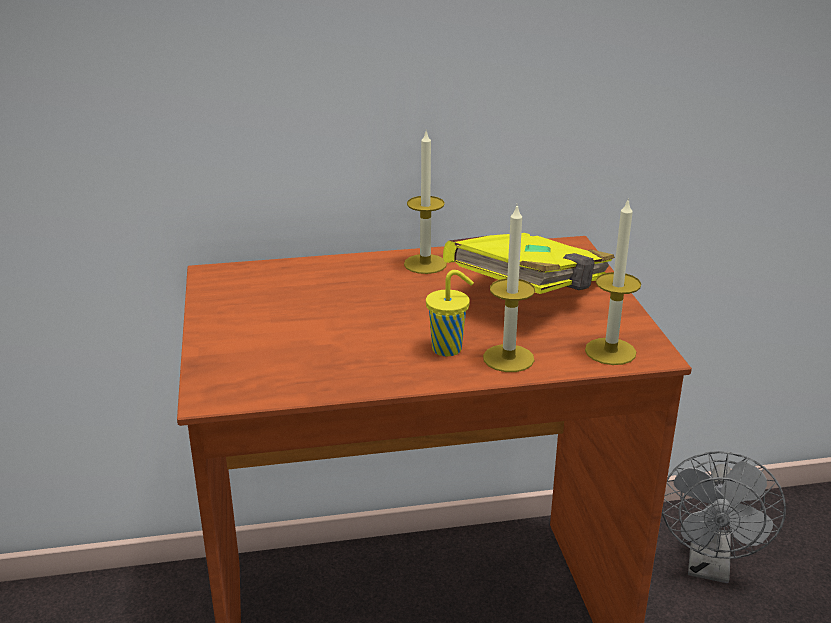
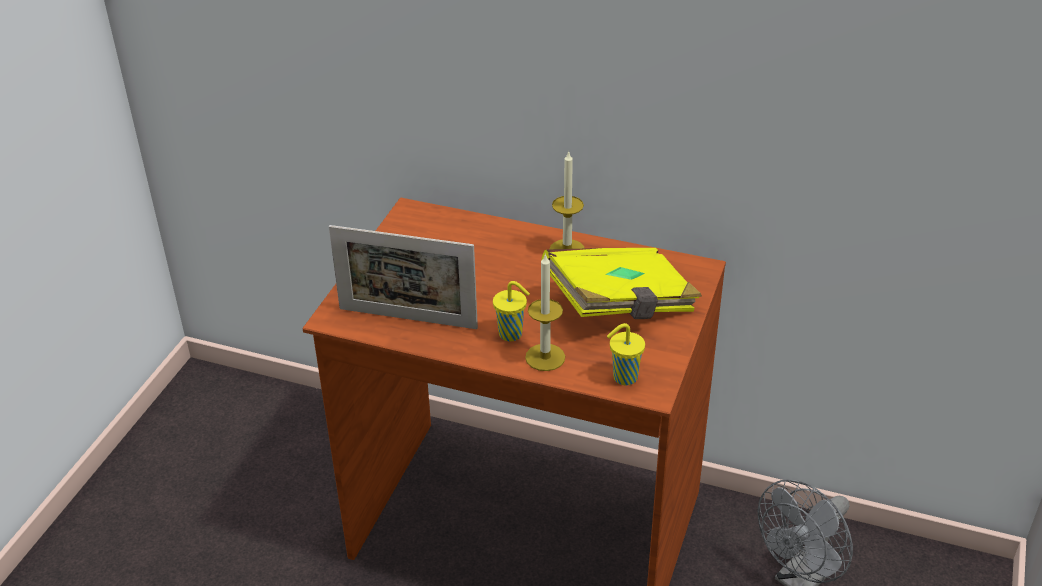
camera: 30 degrees right, 10 degrees up
(310, 369) = (408, 318): none -> picture frame
(610, 351) = (623, 378): candle -> yellow cup

